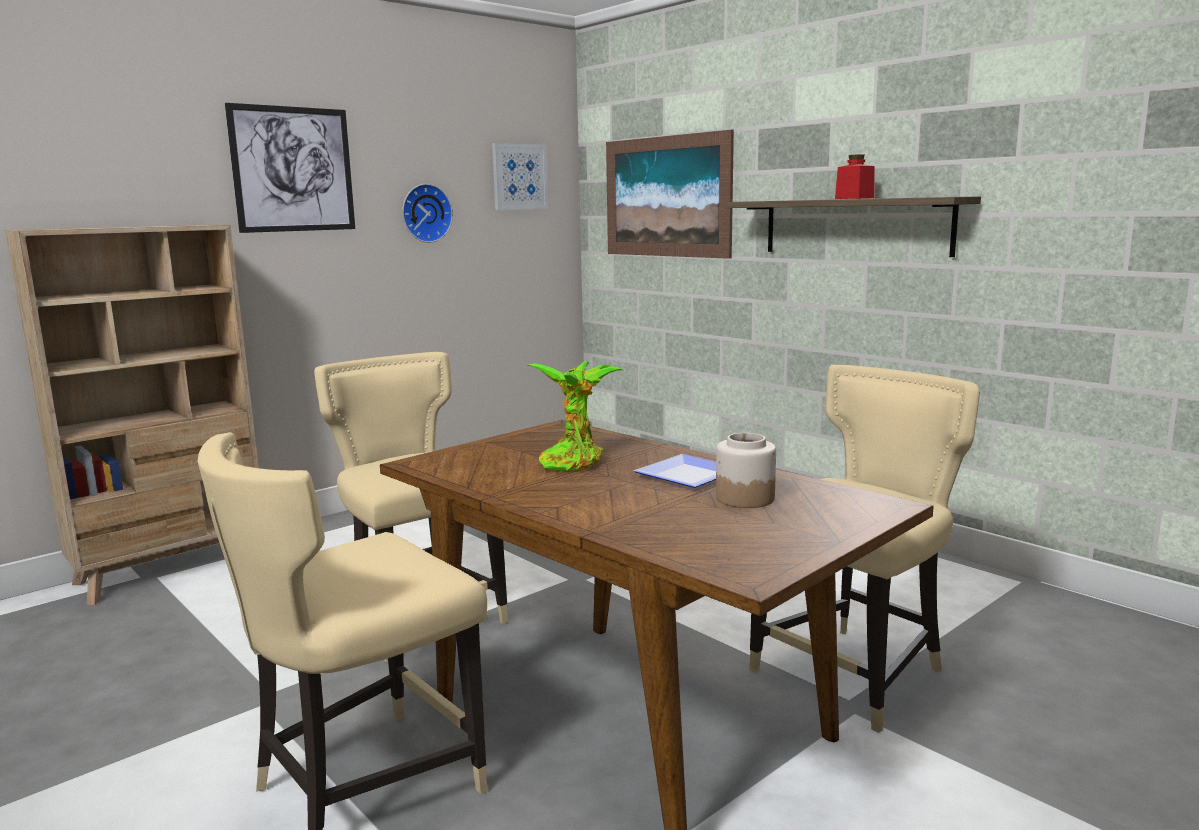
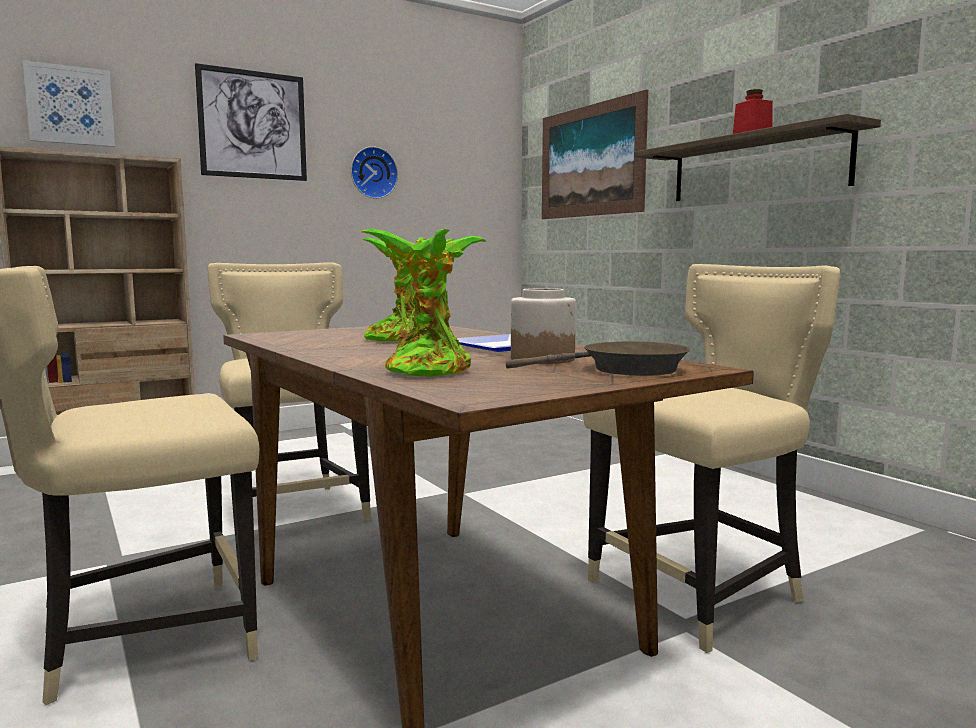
camera: 10 degrees right, 5 degrees down
(519, 177) = (463, 148): picture -> picture (70, 105)
(663, 527) = (428, 369): none -> potted plant
(831, 514) = (625, 370): none -> brown frying pan

